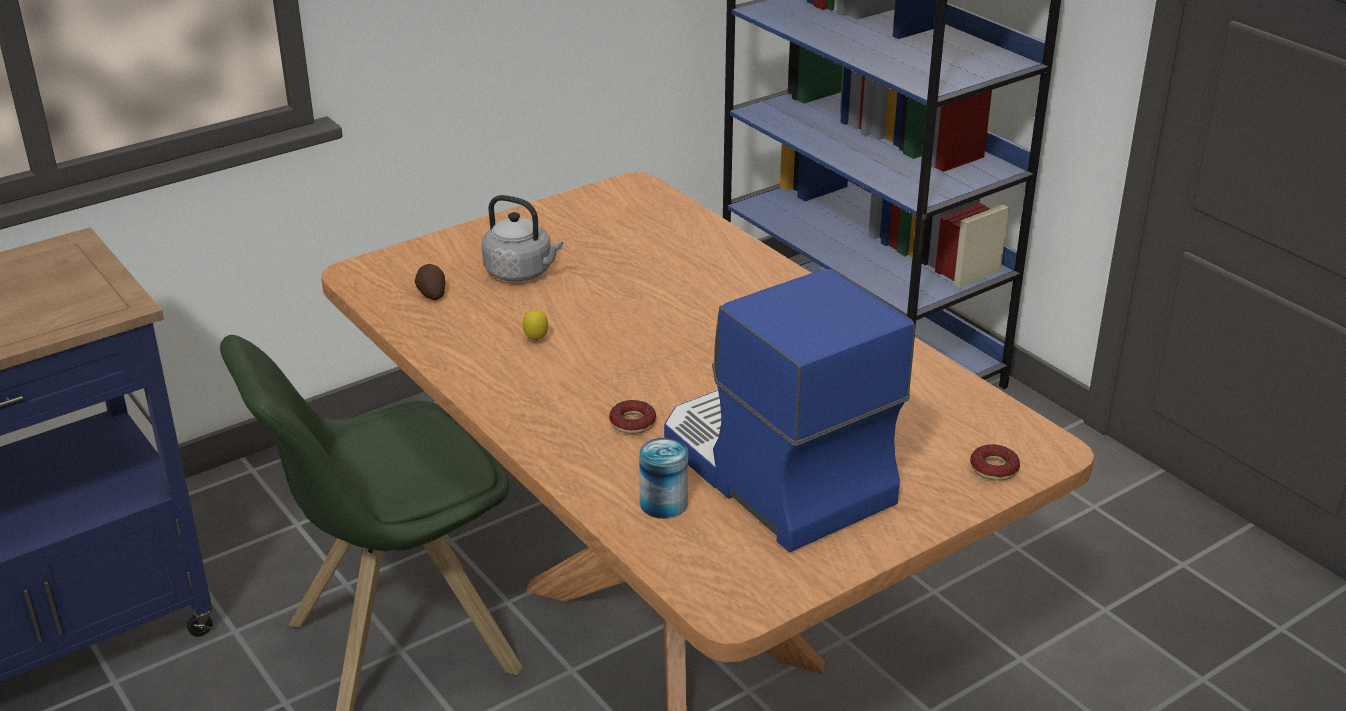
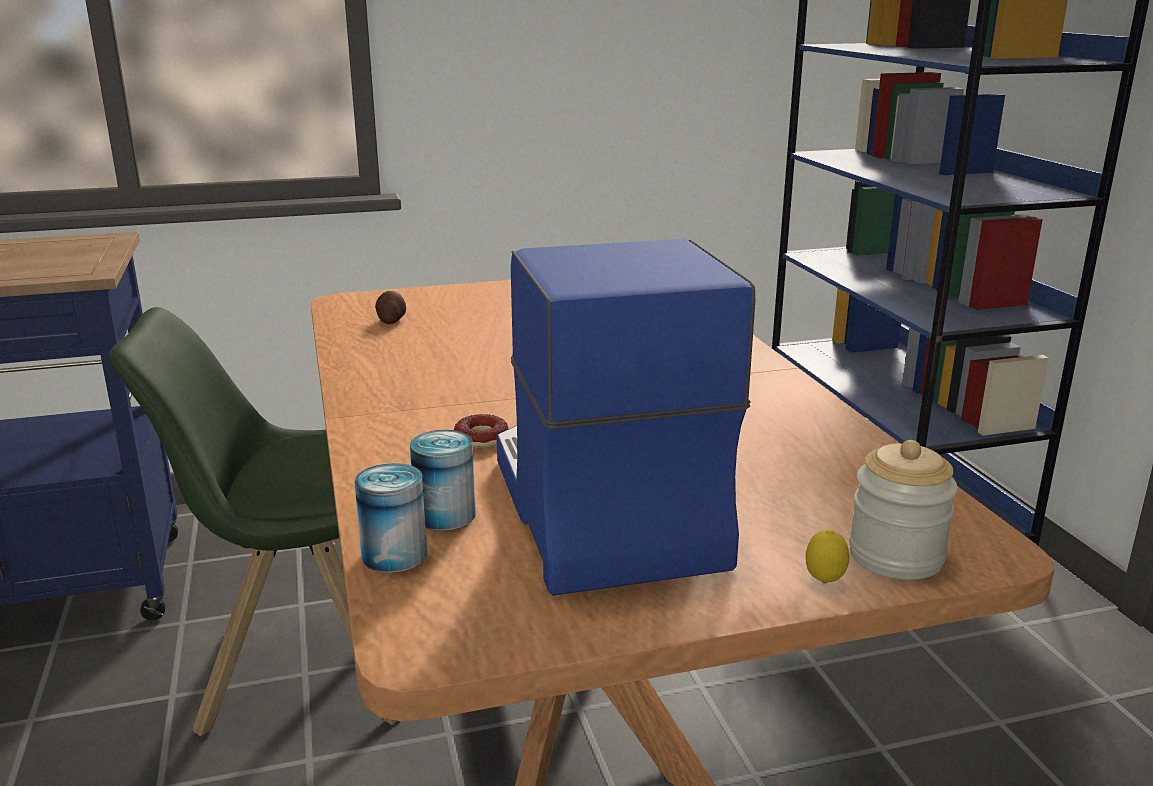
camera: 20 degrees right, 10 degrees down
(521, 272) = (486, 317): grey kettle -> none
(536, 340) = (450, 362): lemon -> lemon (824, 582)
(655, 546) = (394, 555): none -> can
(994, 468) = (895, 556): donut -> jar

